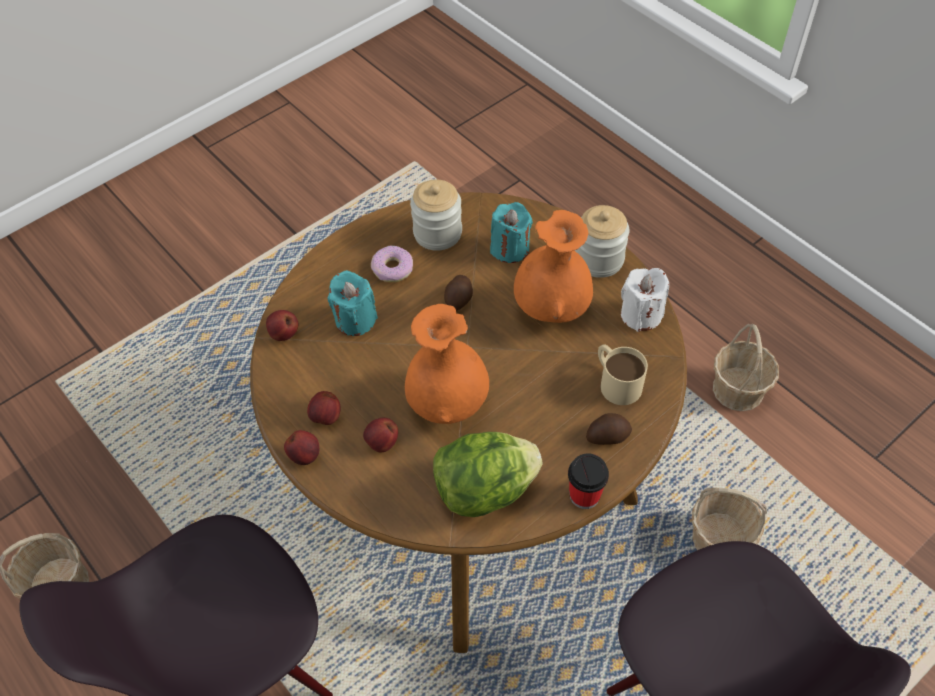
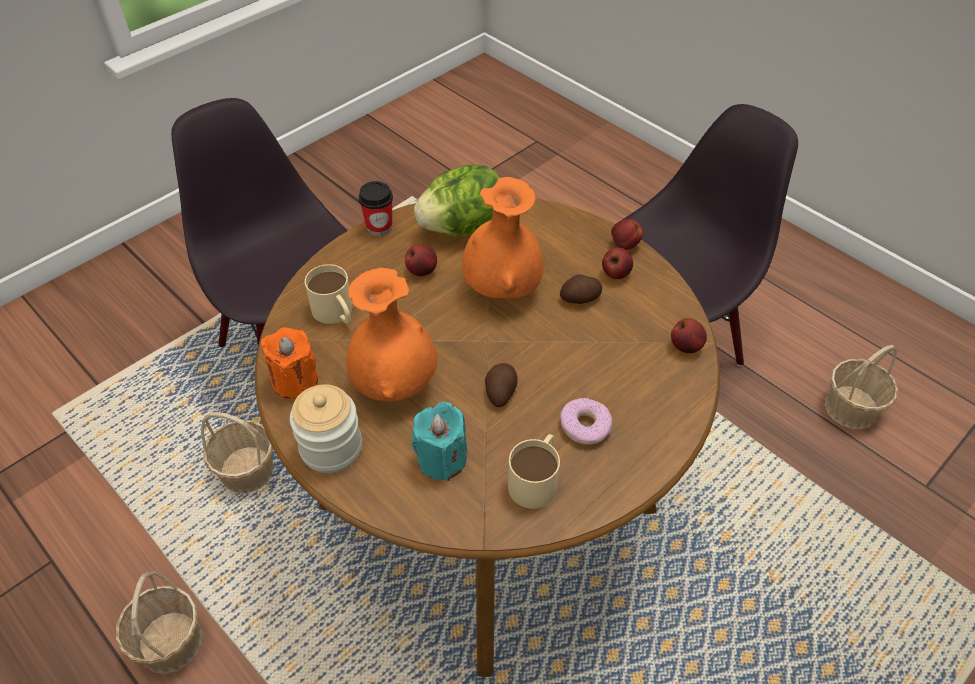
camera: 175 degrees right, 5 degrees down
(355, 320) = (613, 364): turquoise candle -> none
(382, 443) = (558, 256): apple -> apple (421, 271)
(437, 233) = (536, 478): jar -> beige mug
(607, 436) = (352, 268): potato -> potato (581, 298)
(641, 315) = (295, 380): white candle -> orange candle

